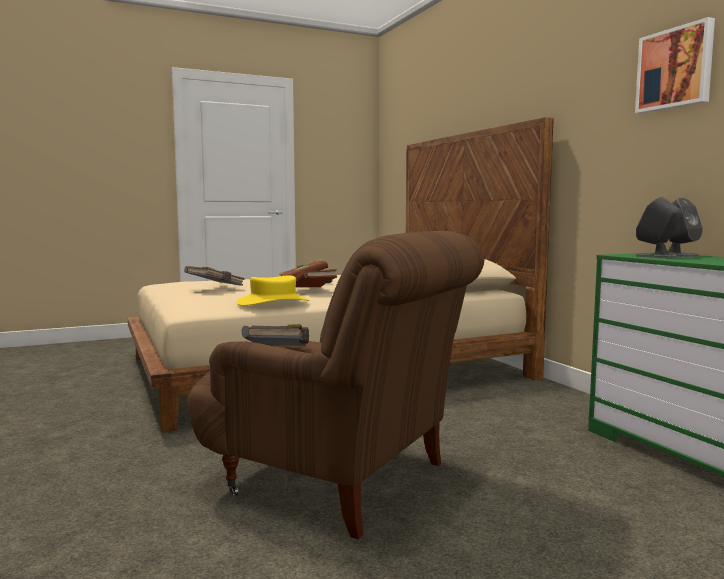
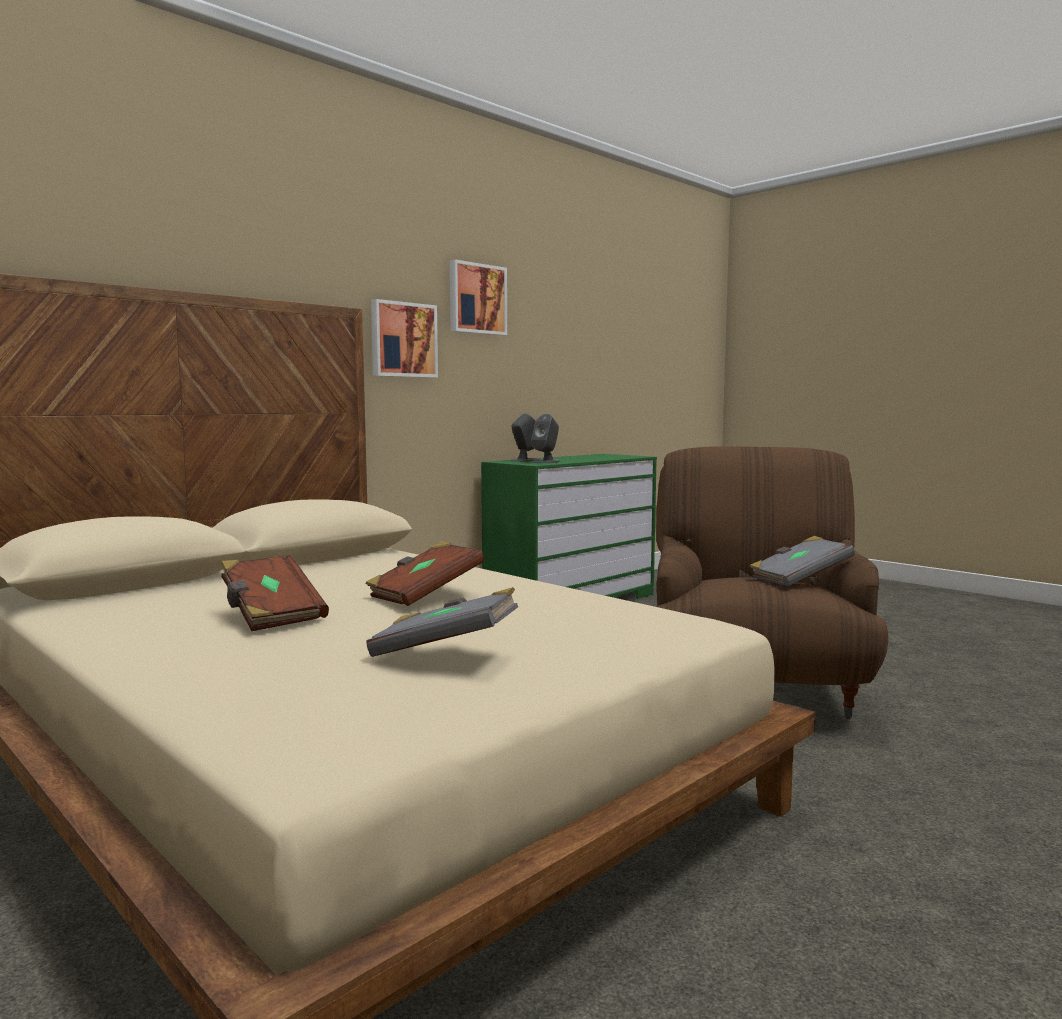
camera: 110 degrees left, 0 degrees up
(273, 302) = (583, 596): yellow hat -> none
(594, 133) = (402, 340): none -> picture

